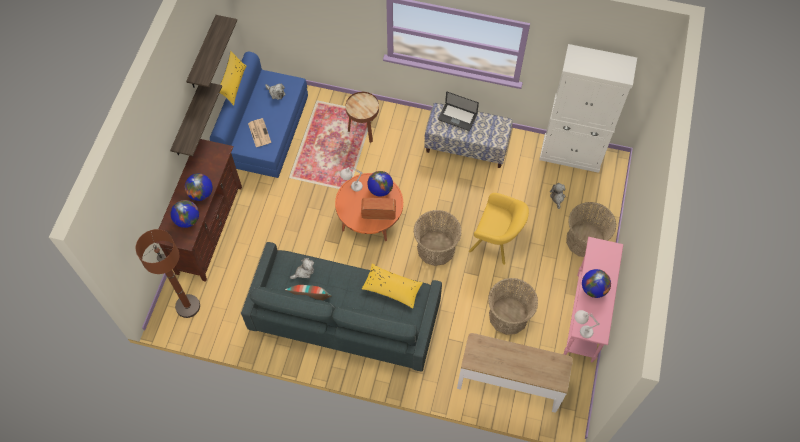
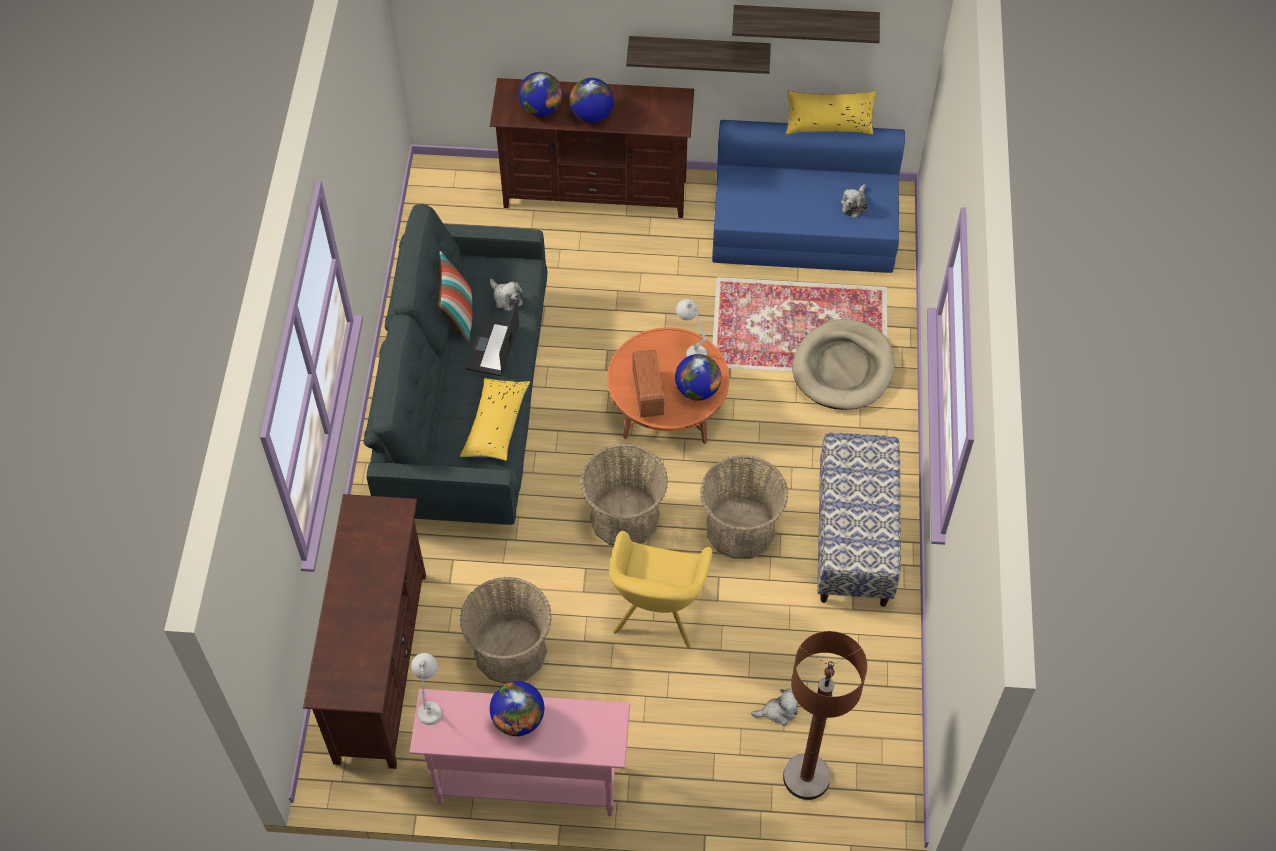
camera: 80 degrees right, 5 degrees down
(188, 306) = (458, 195): brown floor lamp -> brown floor lamp (806, 777)
(259, 132) = (767, 197): newspaper -> none
(363, 130) = (843, 368): brown side table -> beige dog bed
(457, 117) = (874, 479): laptop -> laptop (492, 348)
(509, 384) = (380, 666): console table -> brown tv stand
(571, 154) = (887, 729): white cabinet -> none
(584, 240) = (692, 770): basket -> basket (740, 528)

